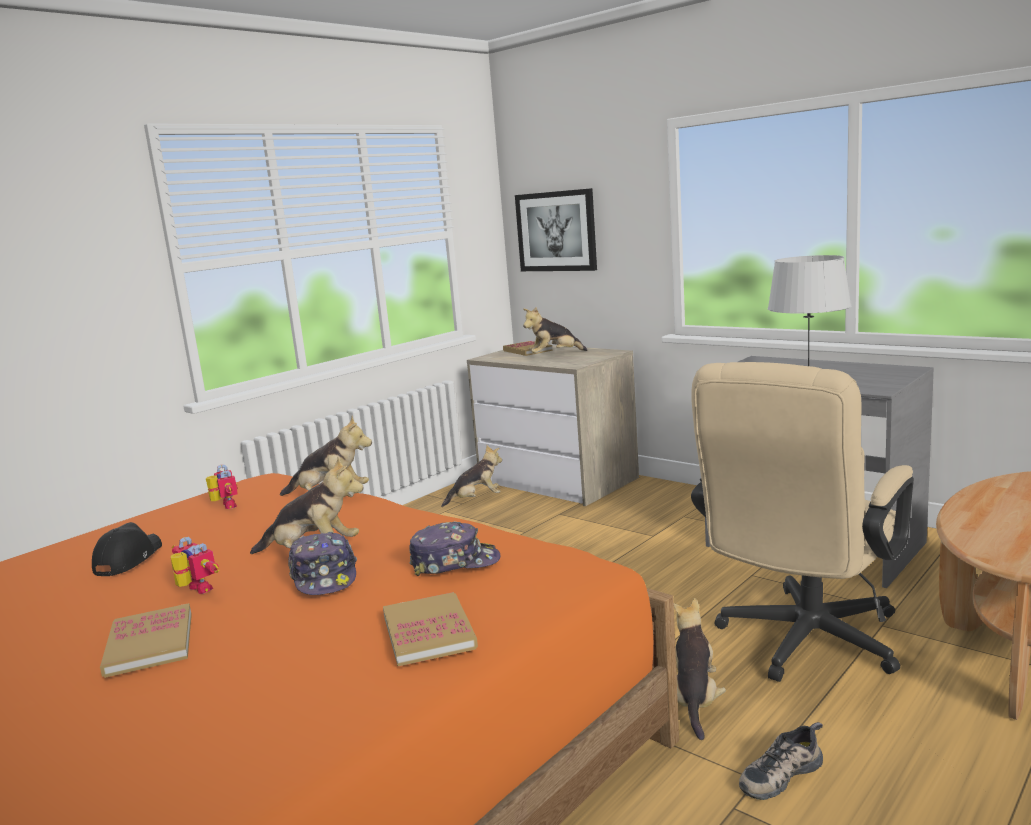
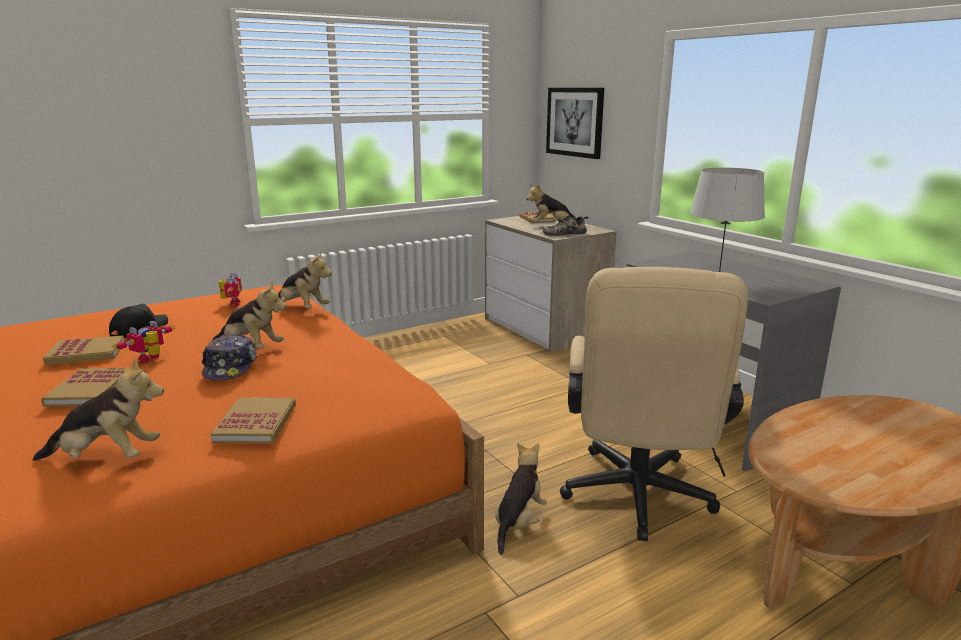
camera: 15 degrees right, 5 degrees up
(85, 602) = (86, 353): none -> book
(195, 590) = (151, 360): toy robot -> toy robot turned 120 degrees counterclockwise
(455, 562) = (320, 376): cap -> none
(476, 500) = (473, 331): plush toy -> plush toy (106, 457)
(780, 773) = (540, 596): shoe -> shoe (564, 233)
(802, 644) = (637, 500): beige office chair -> beige office chair turned 45 degrees counterclockwise

